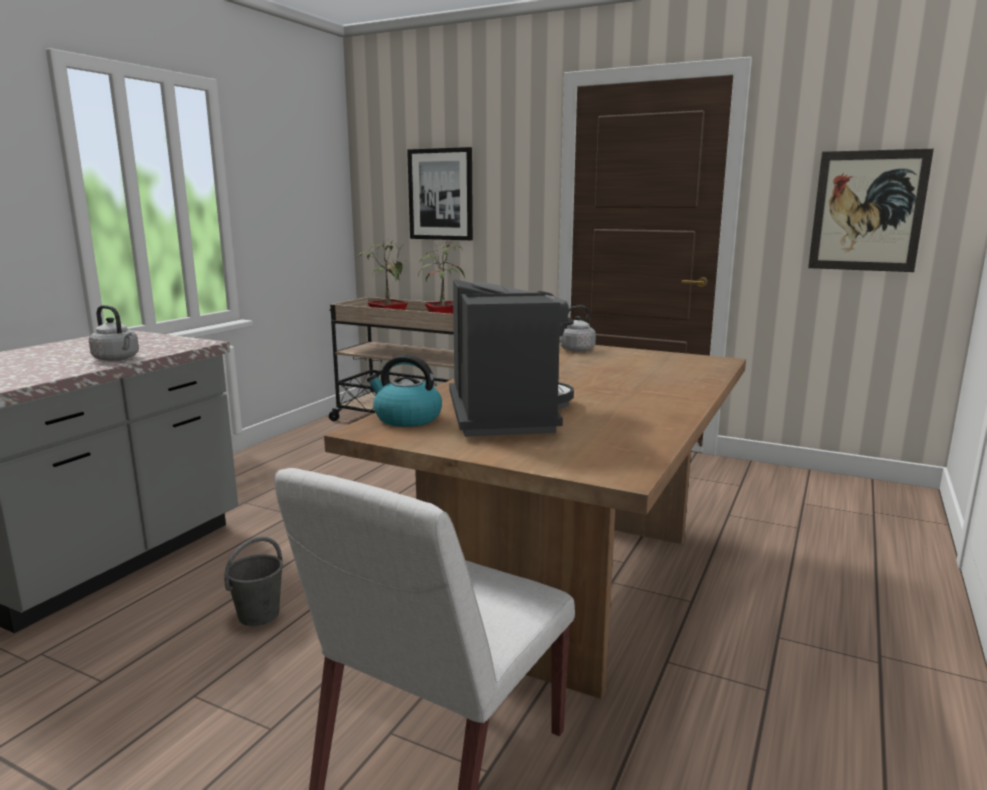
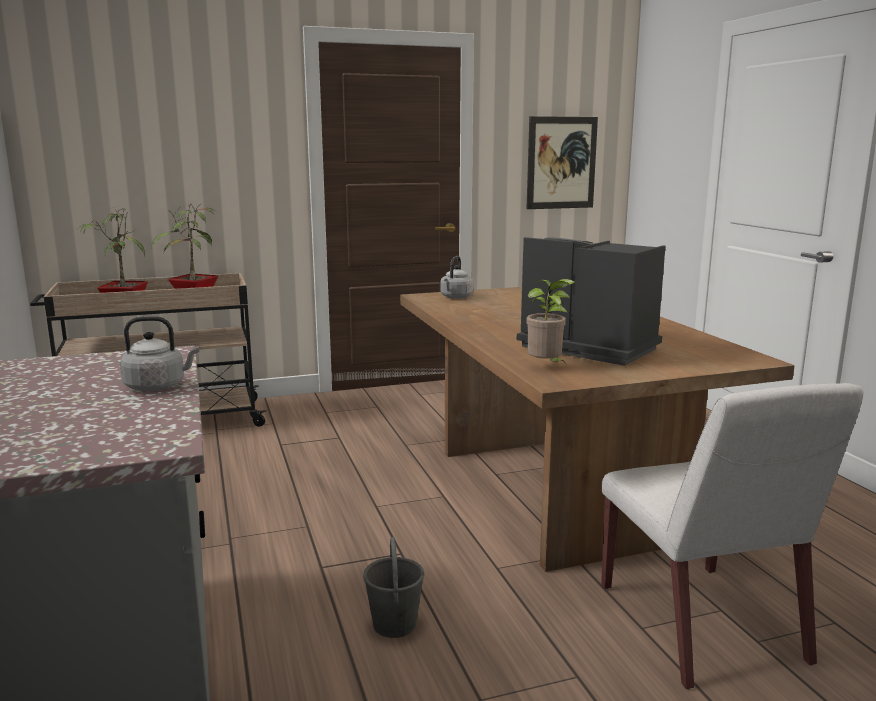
camera: 45 degrees left, 0 degrees up
(406, 418) = (546, 367): kettle -> potted plant
(441, 194) = (156, 150): picture -> none

